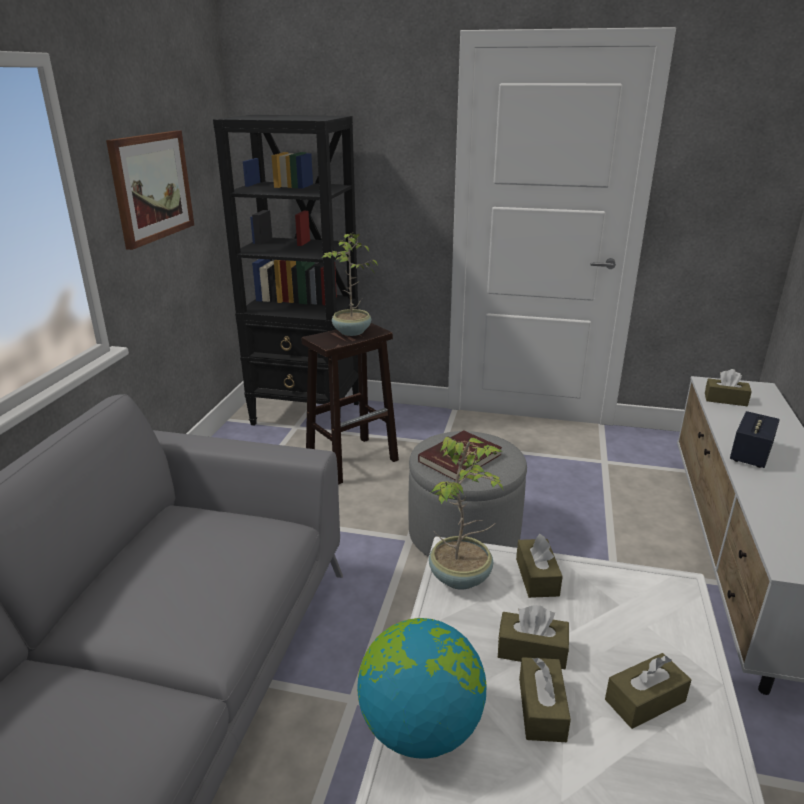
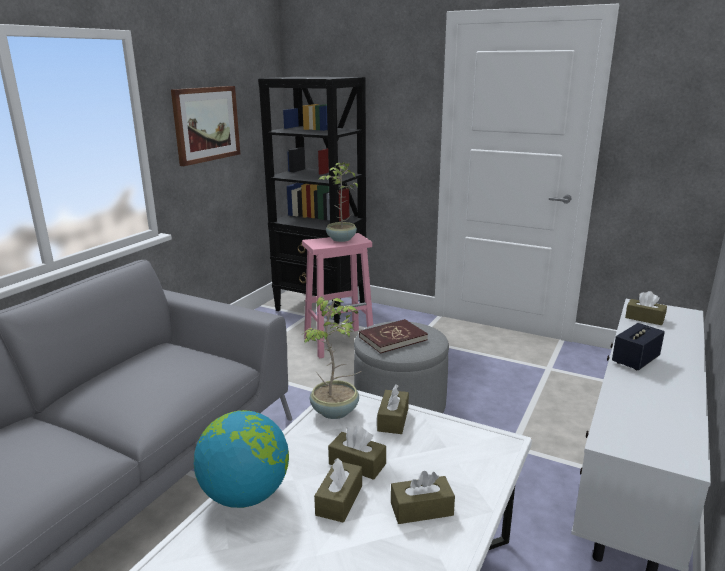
camera: 15 degrees right, 5 degrees down
(353, 459) = (340, 342): brown stool -> pink stool

